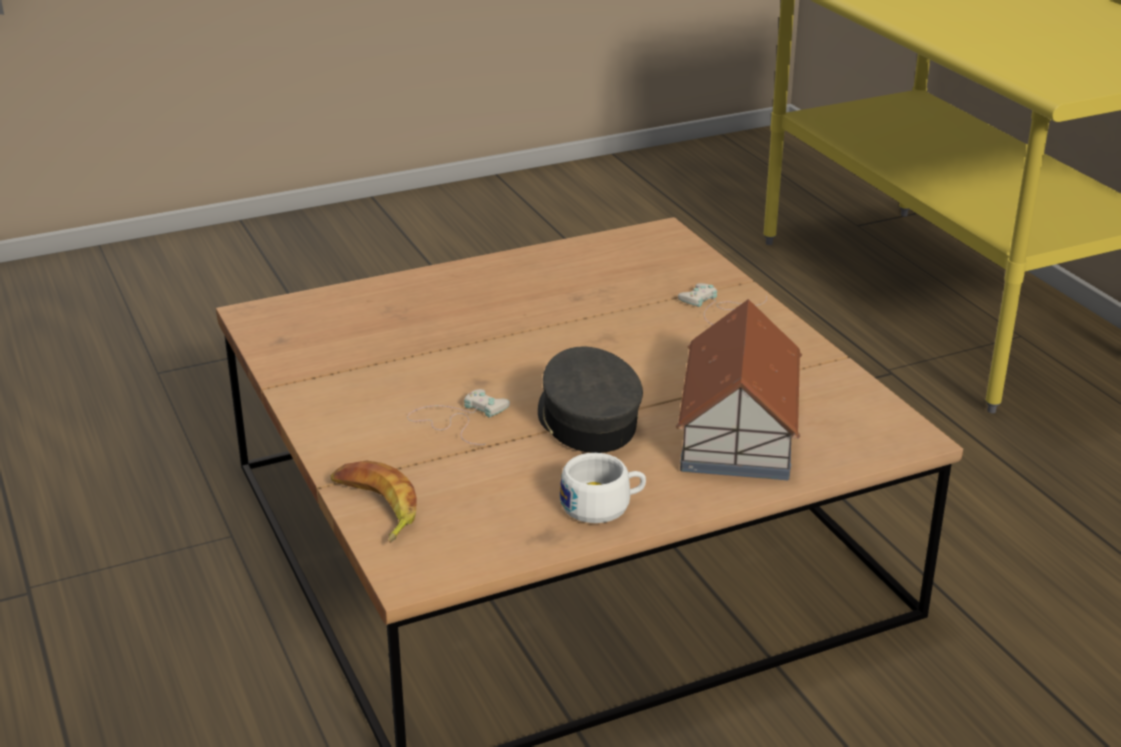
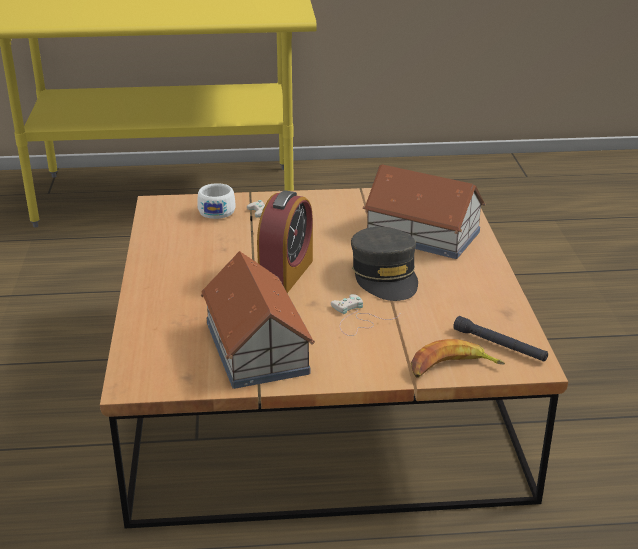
camera: 70 degrees left, 0 degrees up
(360, 366) = (257, 346): none -> toy house
(450, 539) = (499, 345): none -> black flashlight
(542, 350) = (286, 274): none -> alarm clock
(586, 421) = (385, 276): grey cap -> grey cap turned 105 degrees counterclockwise
(603, 505) = (482, 289): white cup -> white cup (217, 210)

